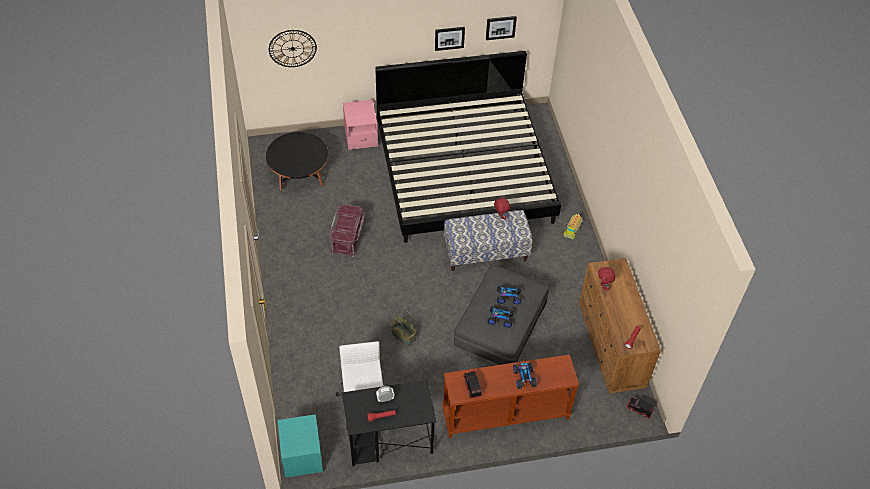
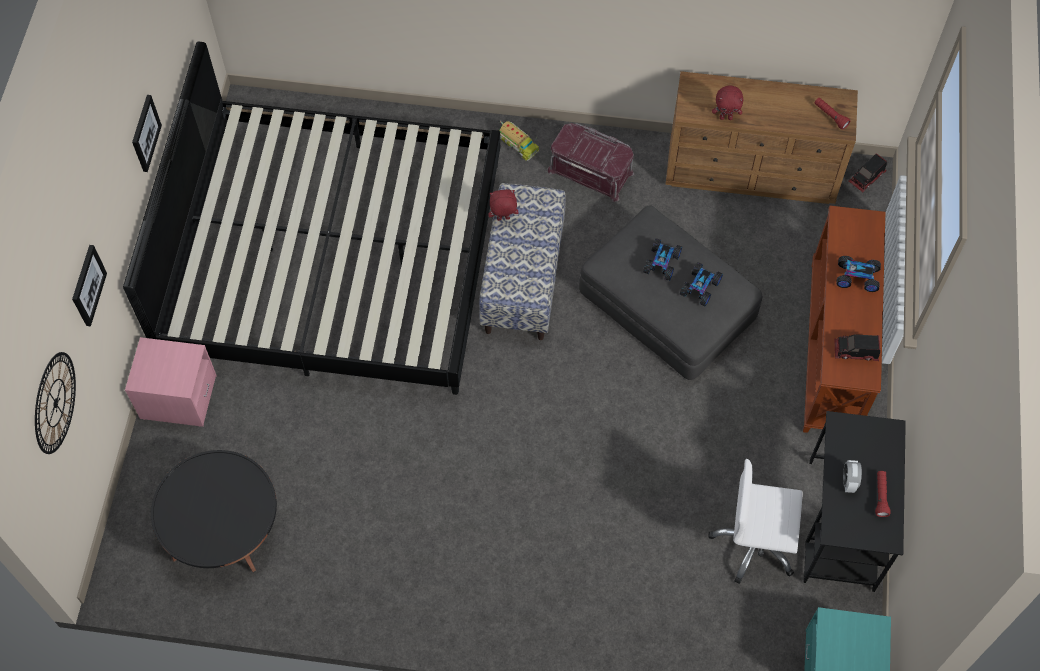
camera: 70 degrees left, 10 degrees up
(348, 237) = (412, 480): red storage box -> red storage box (591, 171)
(403, 335) = (650, 450): basket -> none
(500, 27) = (167, 44): picture -> picture (87, 285)

